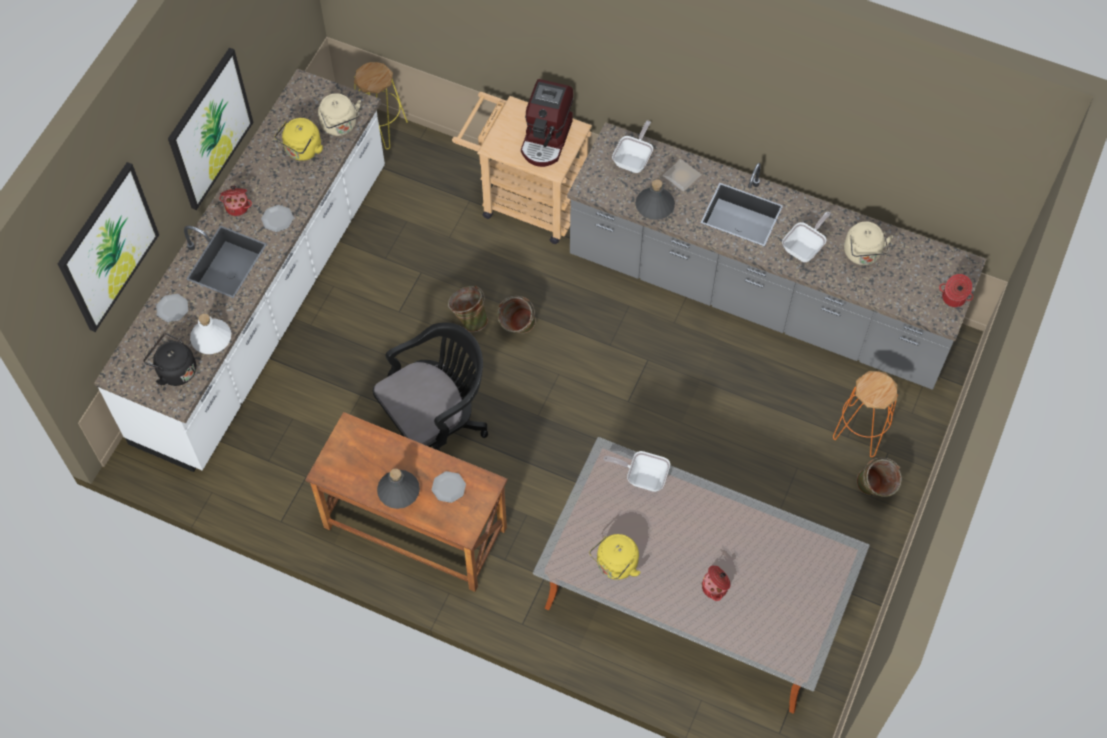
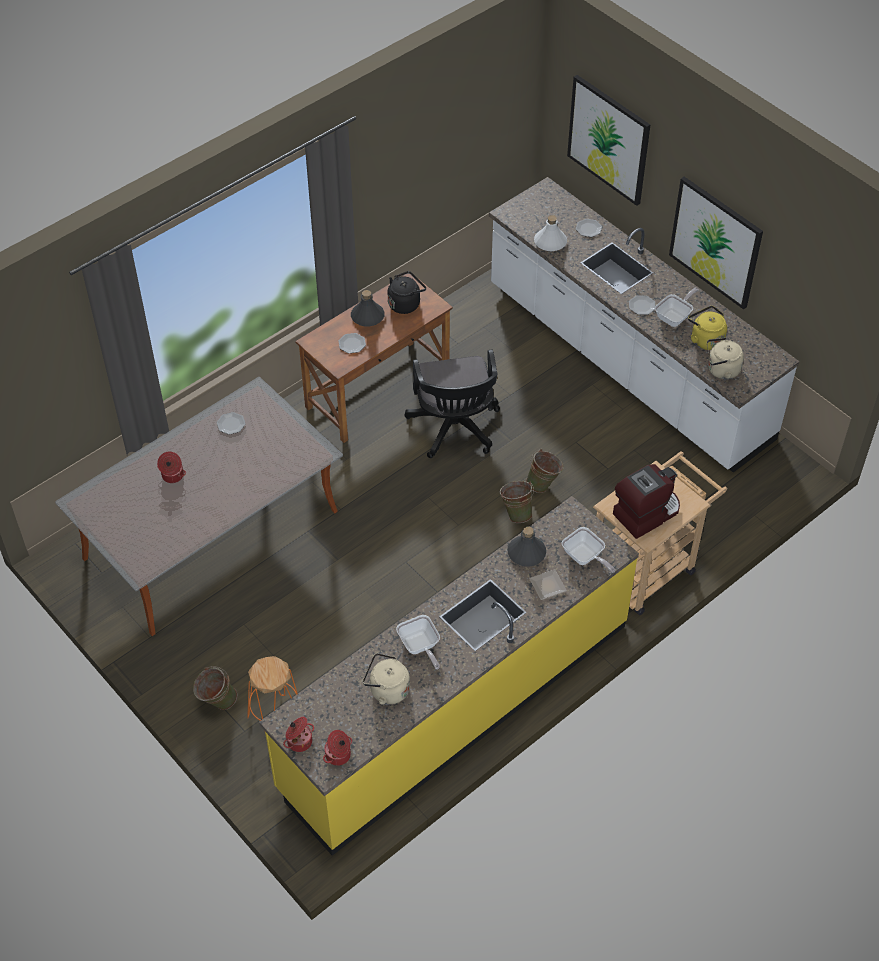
camera: 115 degrees right, 10 degrees down
(175, 370) = (533, 217): black kettle -> black kettle (405, 303)
(237, 206) = (667, 287): cooking pot -> cooking pot (338, 755)
(380, 128) = (778, 491): yellow stool -> none
(547, 139) = (646, 513): coffee machine -> coffee machine turned 105 degrees clockwise
(615, 565) = (231, 424): yellow kettle -> plate
(642, 476) = (290, 468): frying pan -> frying pan (675, 317)
(759, 296) = (455, 705): grey counter -> yellow counter

